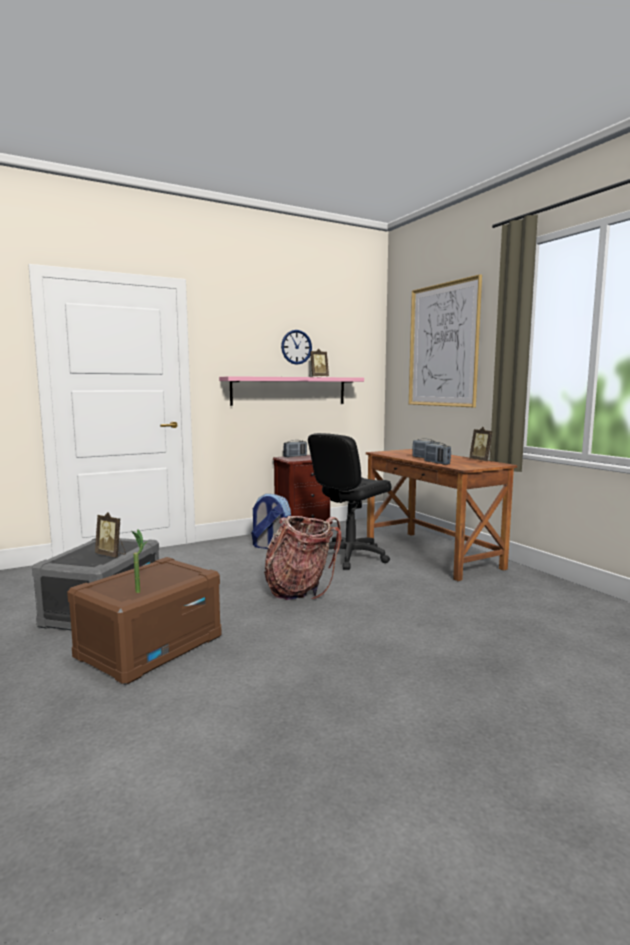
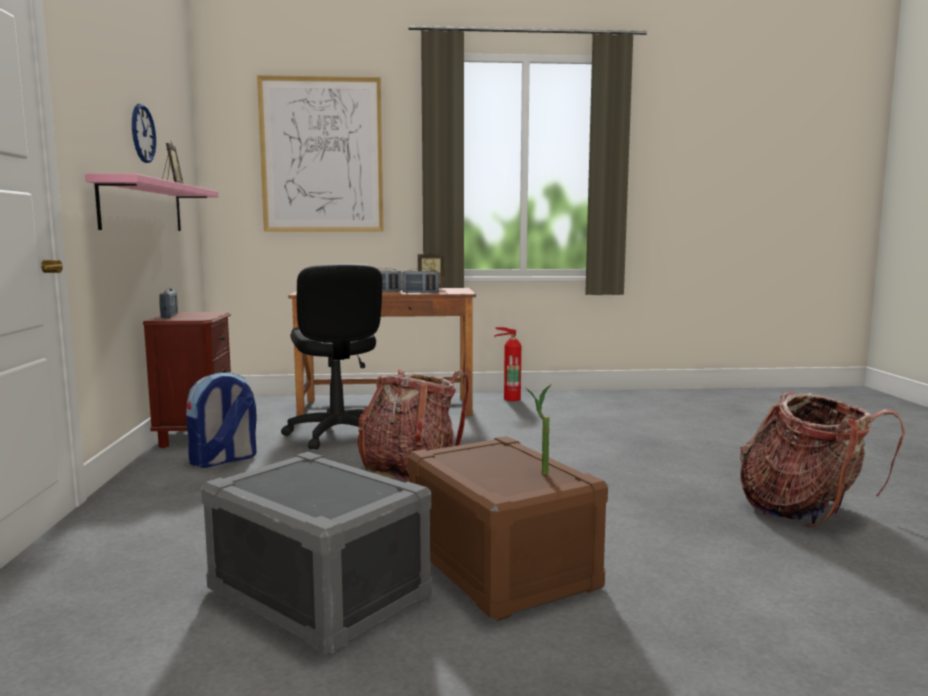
camera: 65 degrees left, 0 degrees up
(111, 555) = (349, 478): picture frame -> none
(360, 786) = (805, 511): none -> backpack
(540, 584) = (510, 398): none -> fire extinguisher

